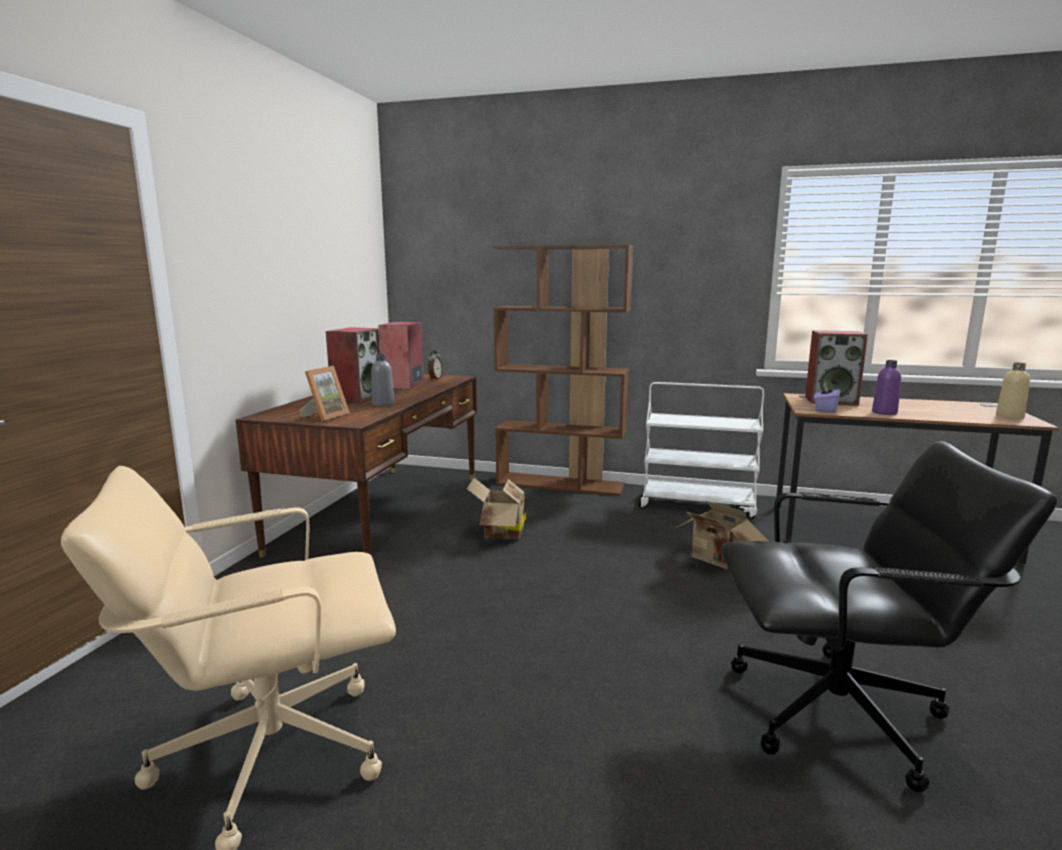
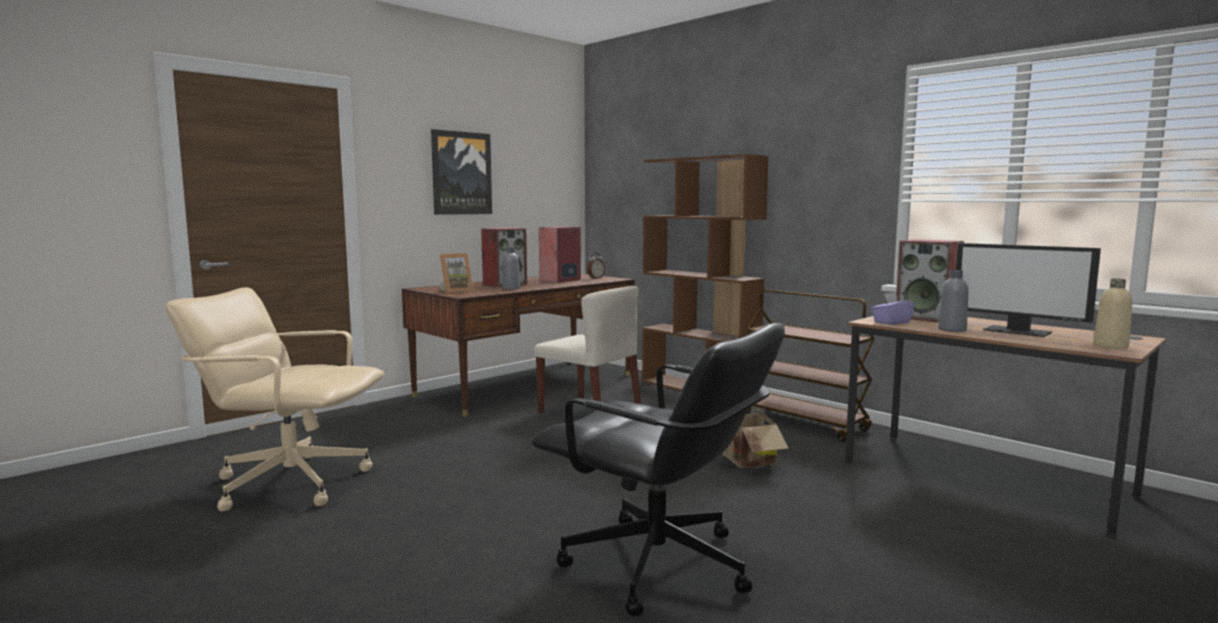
camera: 30 degrees right, 5 degrees down
(281, 259) = (461, 173): none -> picture
(500, 533) = (591, 412): cardboard box -> beige chair
(697, 505) = (805, 424): white cart -> brown cart
(884, 413) = (952, 330): purple bottle -> grey bottle
(921, 408) = (1018, 331): none -> monitor

